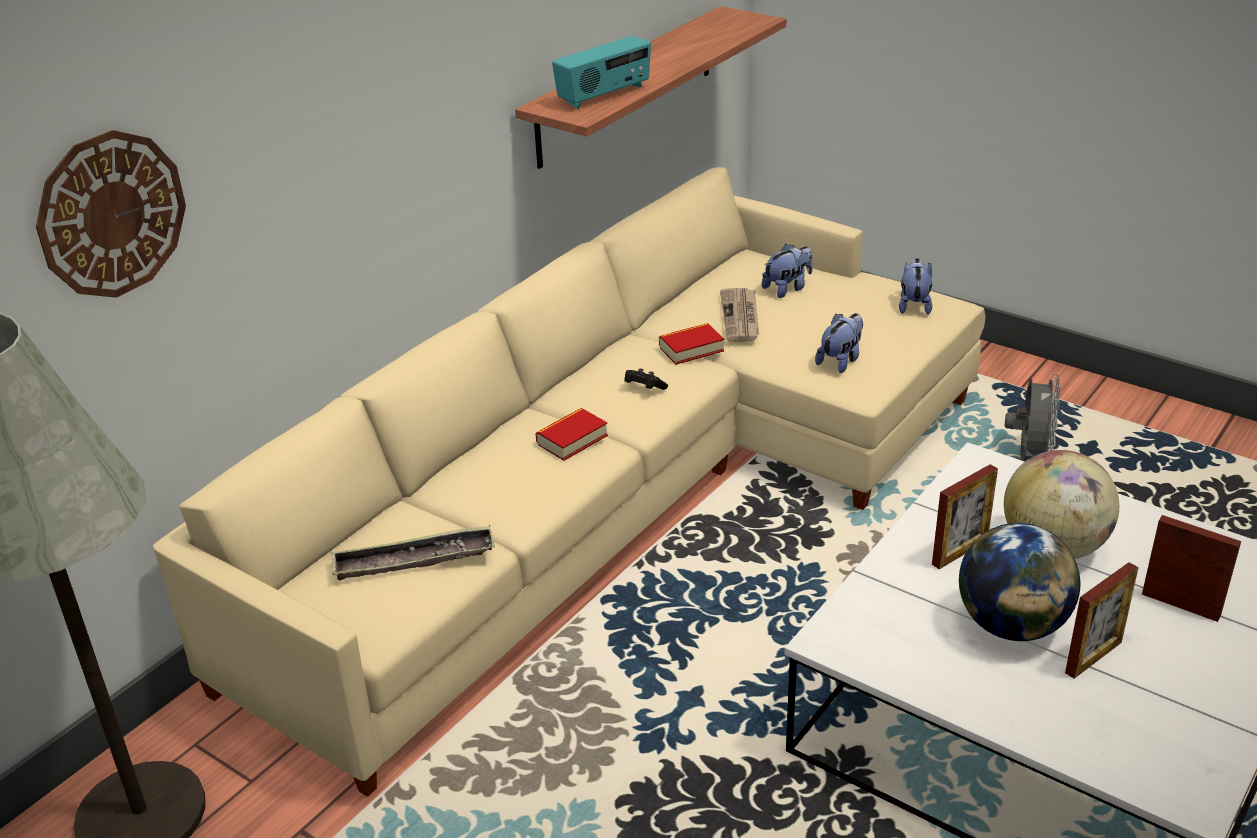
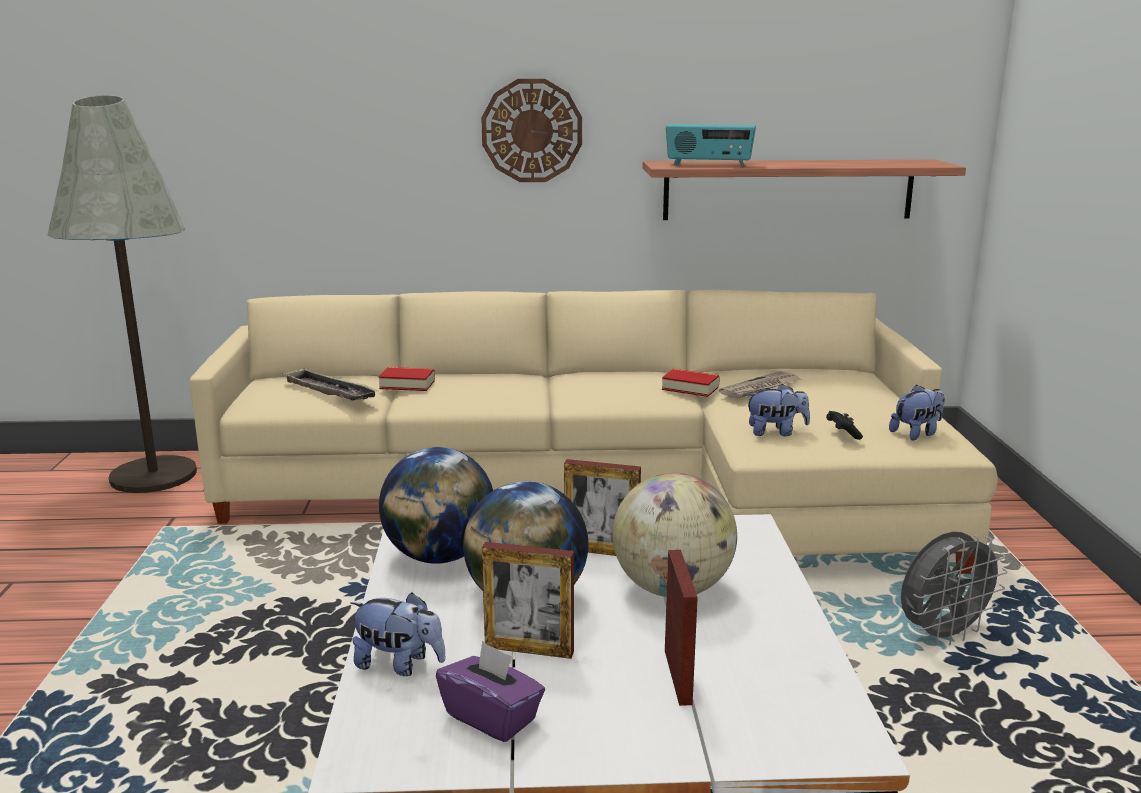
camera: 50 degrees right, 15 degrees down
(111, 214) = (265, 101): wall clock -> wall clock (532, 131)
(572, 439) = (517, 389): book -> book (407, 384)
(644, 388) = (612, 389): black game controller -> black game controller (842, 433)
(787, 288) = (834, 390): plush toy -> plush toy (399, 664)
(892, 642) = (439, 556): none -> globe
(1177, 714) = (492, 717): none -> purple tissue box

